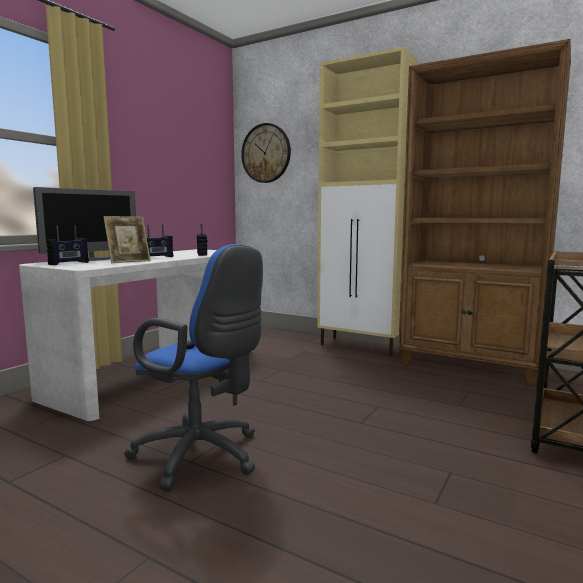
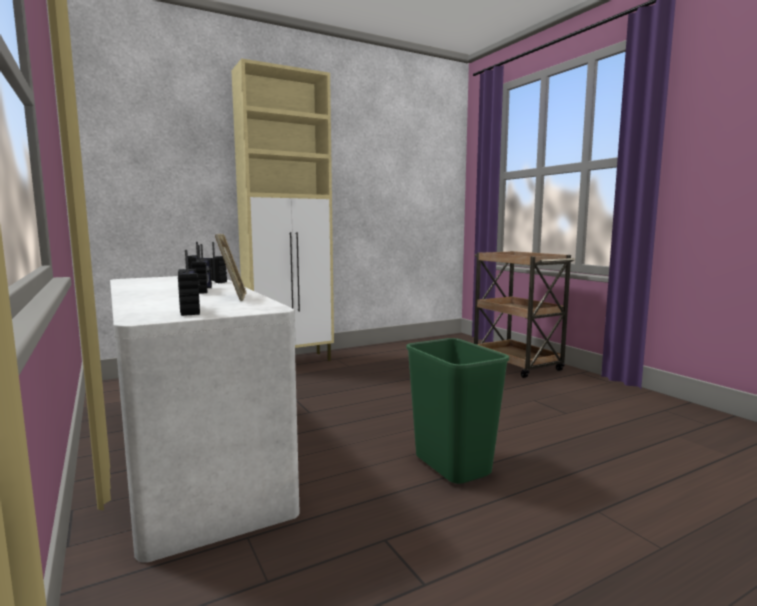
camera: 60 degrees left, 0 degrees up
(92, 259) = (154, 304): monitor -> none
(203, 457) = (454, 466): blue office chair -> green trash can
(266, 153) = (126, 145): wall clock -> none
(471, 366) = (388, 350): brown bookcase -> none

